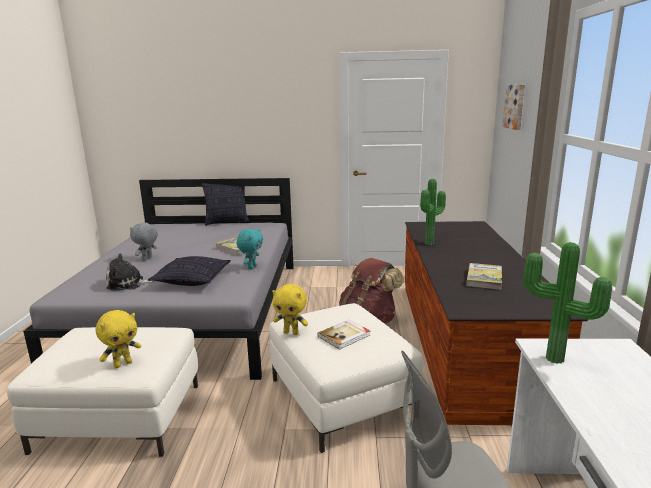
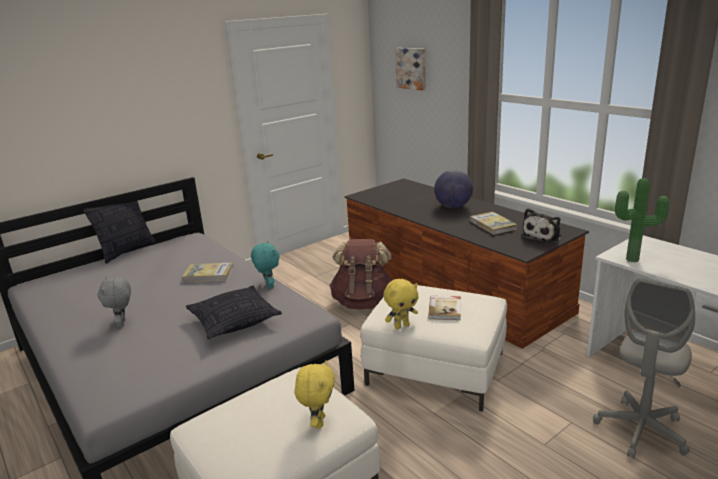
camera: 40 degrees left, 5 degrees up
(128, 284) = (166, 356): plush toy -> plush toy (543, 236)
(431, 244) = (405, 210): potted plant -> none
(479, 253) = (453, 207): none -> globe

